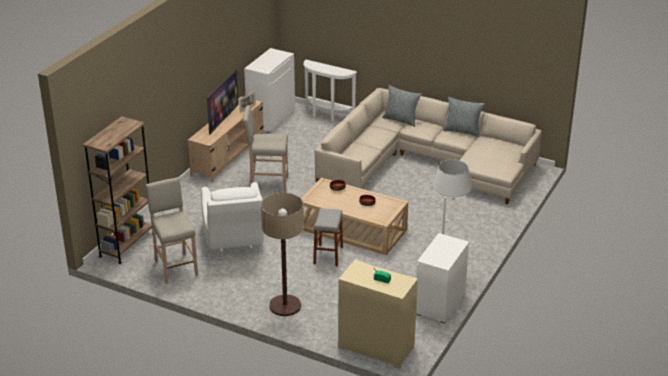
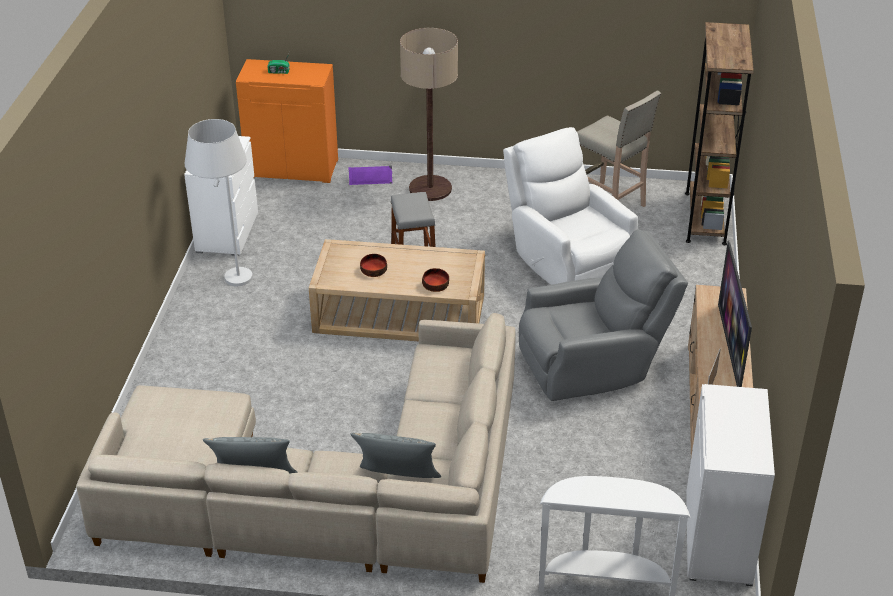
camera: 160 degrees right, 5 degrees up
(267, 184) = (593, 365): beige stool -> grey armchair
(322, 324) = (370, 179): none -> purple speaker
(375, 347) = (293, 168): beige cabinet -> orange cabinet

